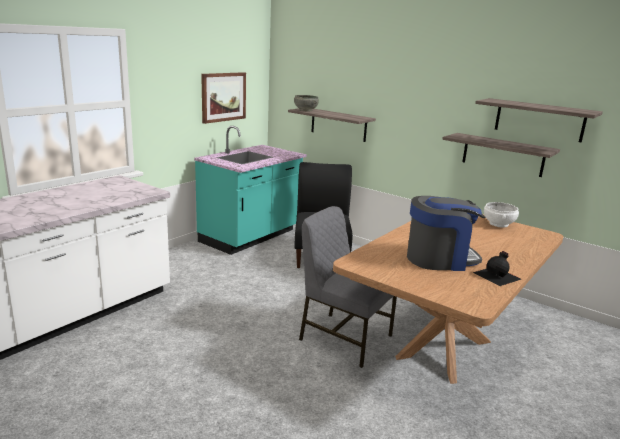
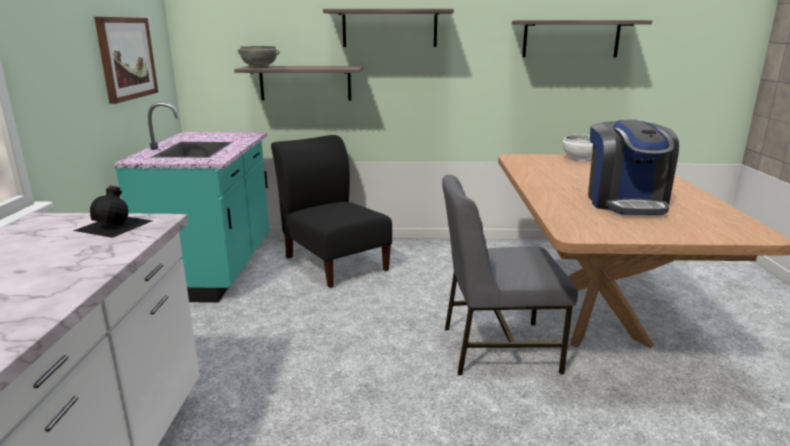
camera: 35 degrees left, 0 degrees up
(440, 259) = (625, 202): coffee machine -> coffee machine turned 135 degrees clockwise
(498, 275) = (697, 202): black bottle -> black bottle (115, 225)
(503, 154) = (534, 85): shelf -> shelf (389, 28)

